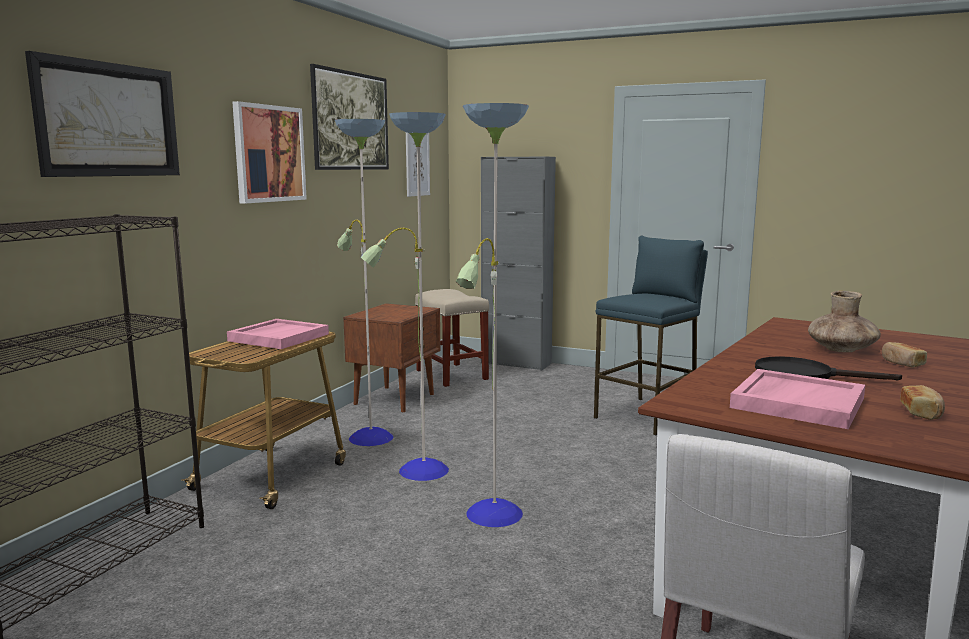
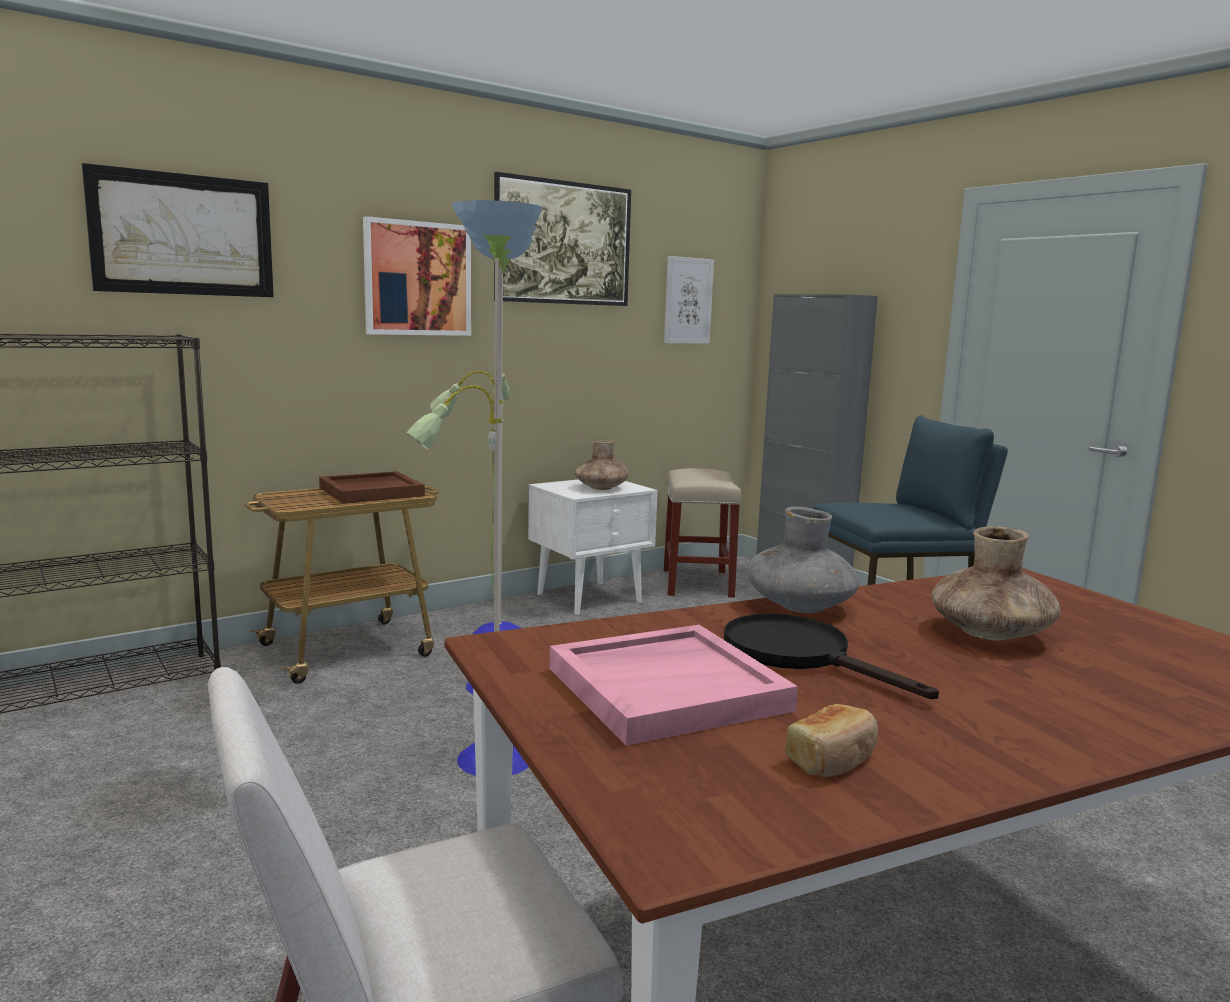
camera: 30 degrees right, 0 degrees up
(279, 337) = (372, 491): pink tray -> brown tray
(395, 398) = (591, 597): brown nightstand -> white nightstand
(401, 312) = (601, 488): none -> brown vase
(744, 353) = (800, 606): none -> grey vase
(901, 363) = (1046, 677): bread -> none

